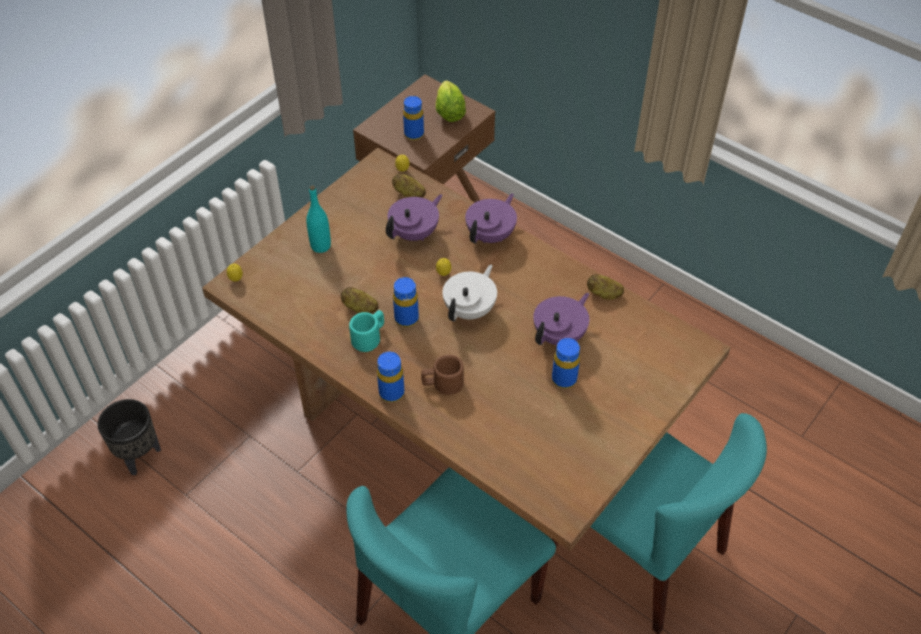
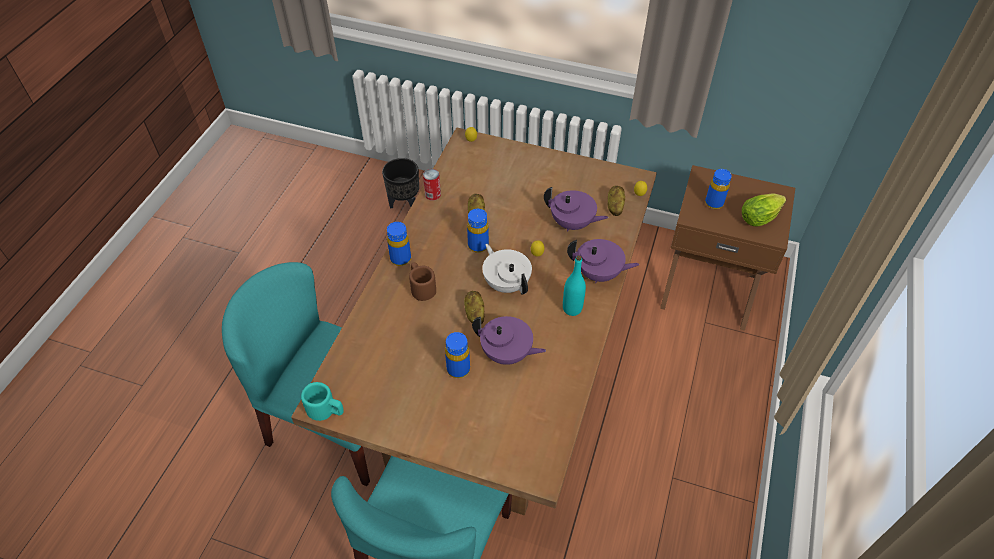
camera: 70 degrees right, 0 degrees up
(305, 338) = (432, 194): none -> can
(320, 246) = (527, 173): turquoise bottle -> turquoise bottle (572, 308)
(369, 337) = (450, 229): turquoise mug -> turquoise mug (326, 410)
(470, 310) = (506, 283): white teapot -> white teapot turned 135 degrees counterclockwise
(604, 294) = (572, 376): potato -> potato (474, 314)

